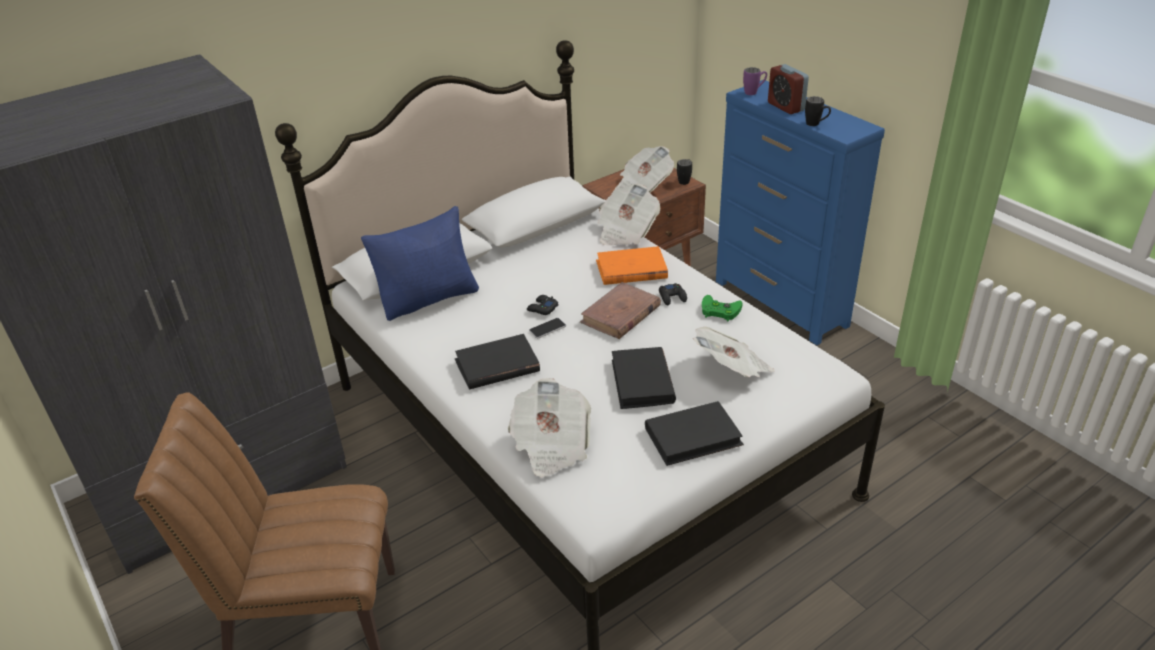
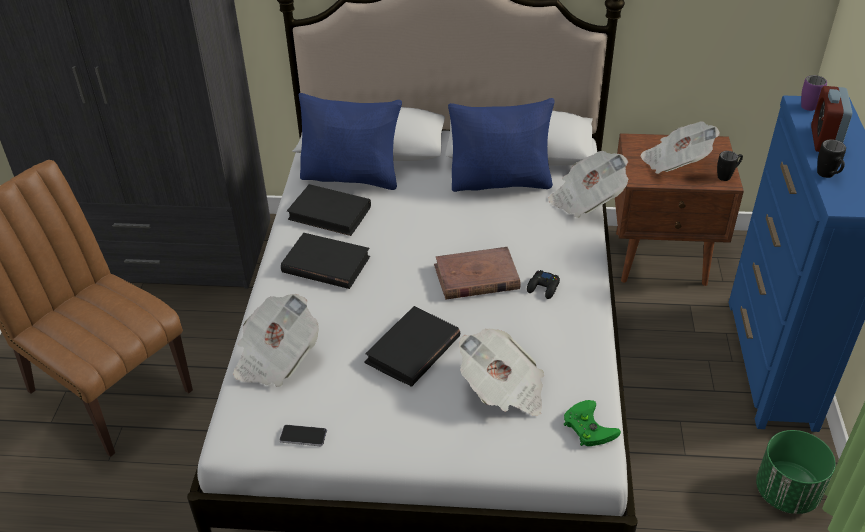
camera: 40 degrees right, 5 degrees up
(542, 308) = (422, 234): black game controller -> none
(547, 329) = (402, 255): phone -> phone (303, 436)
(550, 248) = (501, 181): none -> blue pillow
(631, 270) = (542, 240): orange book -> none
(693, 436) = (389, 427): black book -> black book (330, 213)
(718, 310) = (567, 325): green game controller -> green game controller (587, 426)
(872, 370) = (787, 492): none -> green planter

